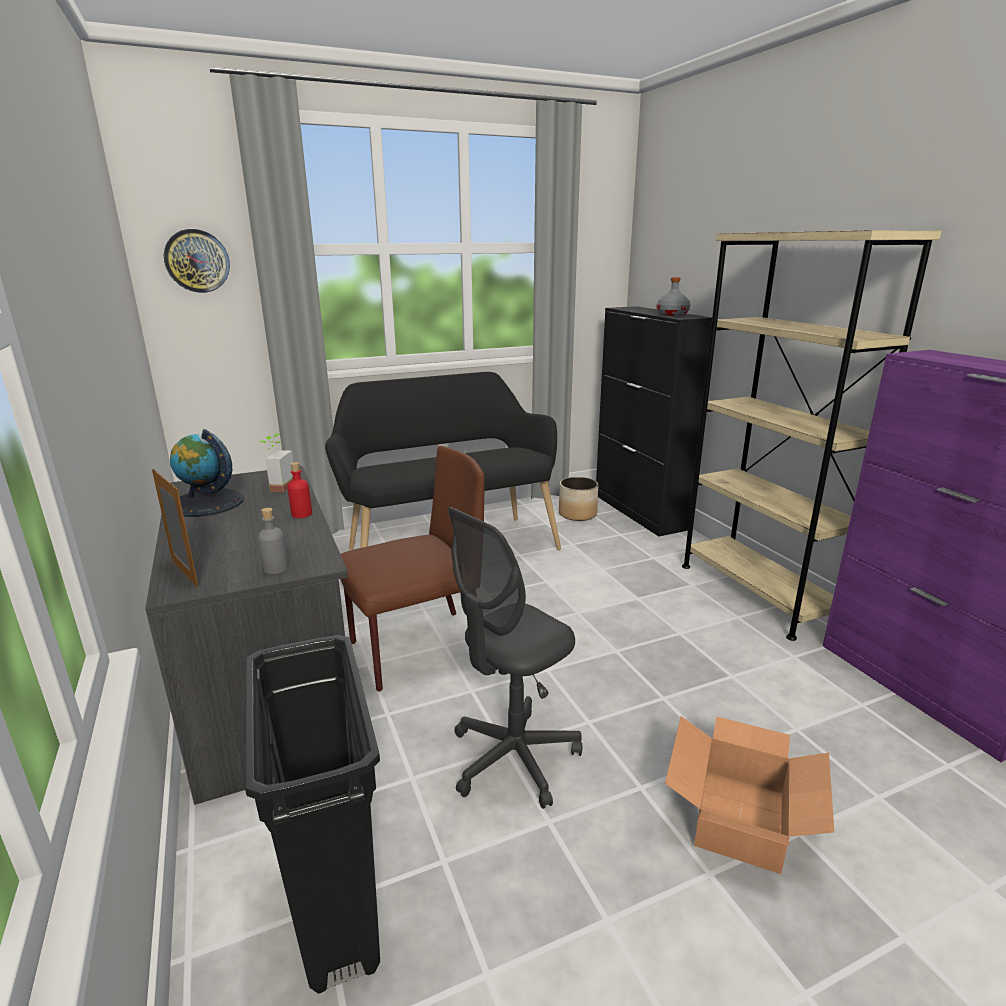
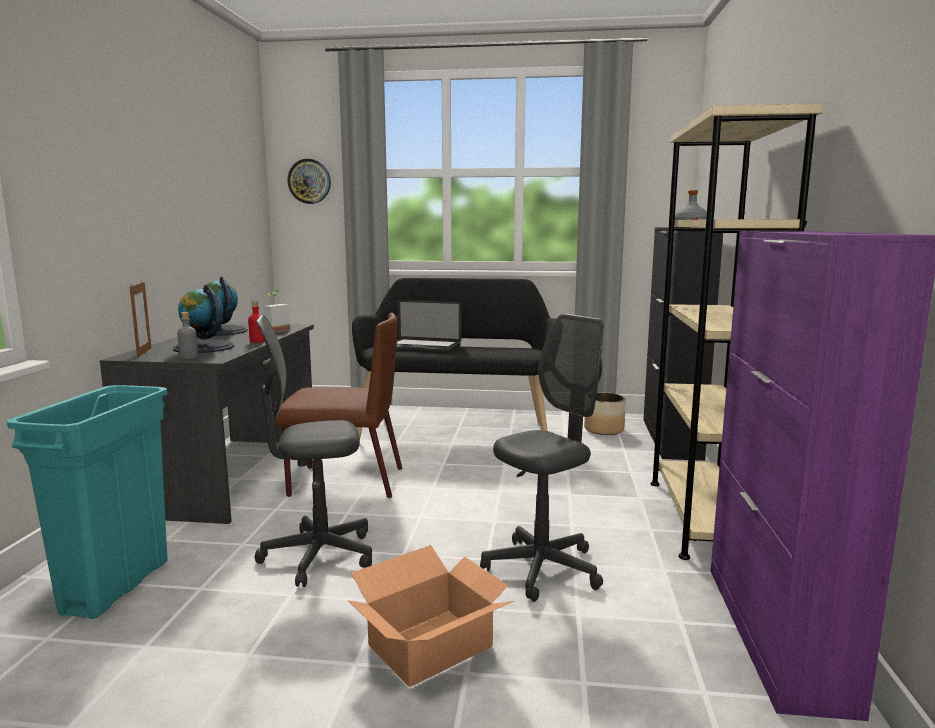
camera: 30 degrees right, 10 degrees down
(253, 543) = (203, 347): none -> globe
(337, 911) = (116, 587): black trash can -> turquoise trash can
(417, 468) = (423, 347): none -> laptop
(717, 691) = (542, 569): none -> grey office chair

